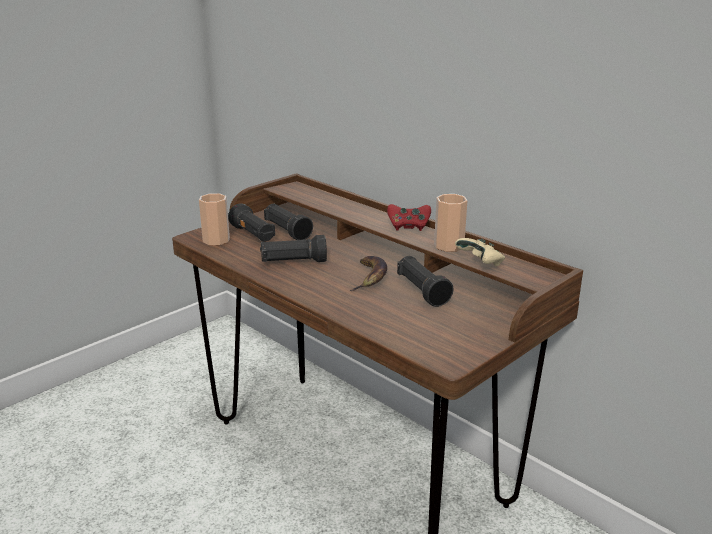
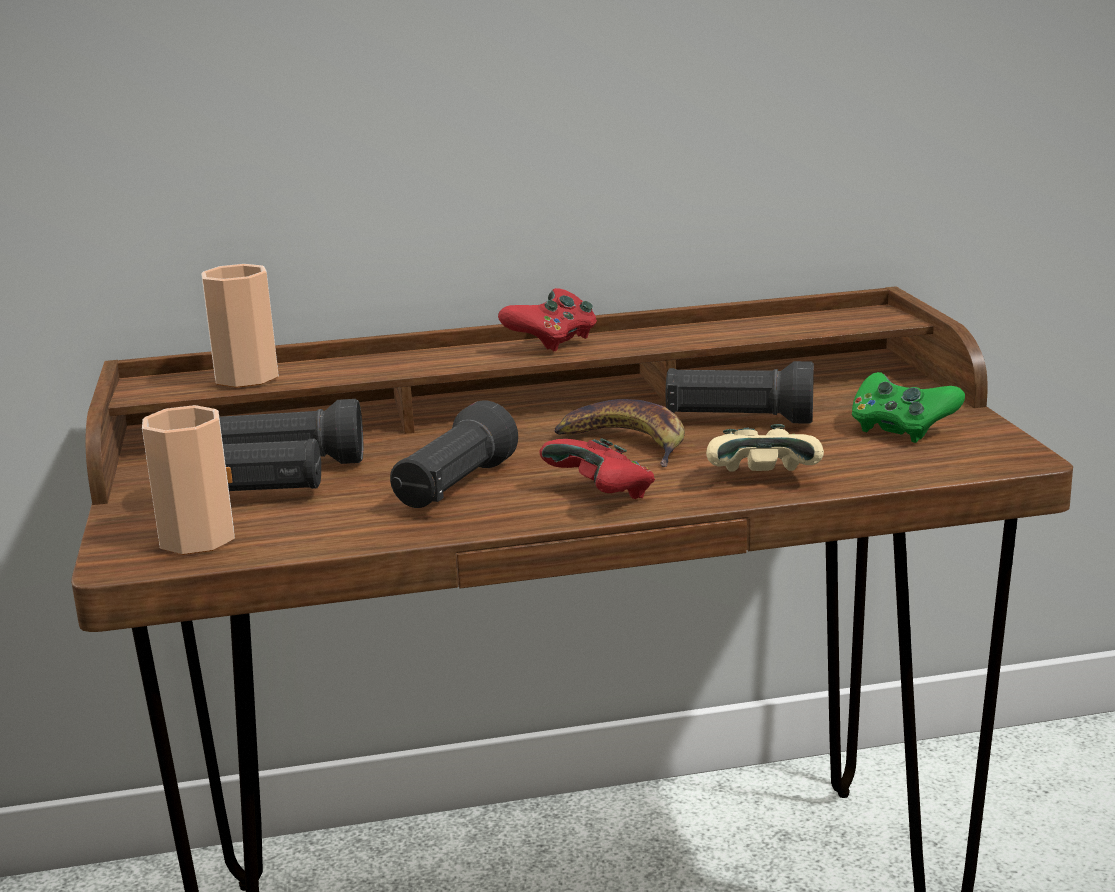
camera: 55 degrees left, 5 degrees down
(311, 288) = (602, 495): none -> red game controller
(449, 246) = (681, 335): cup -> cup (246, 377)
(453, 328) = (900, 430): none -> green game controller
(481, 263) = (781, 331): beige game controller -> beige game controller (763, 478)

